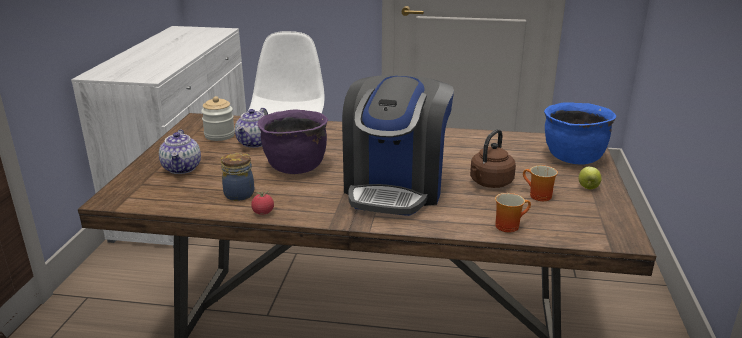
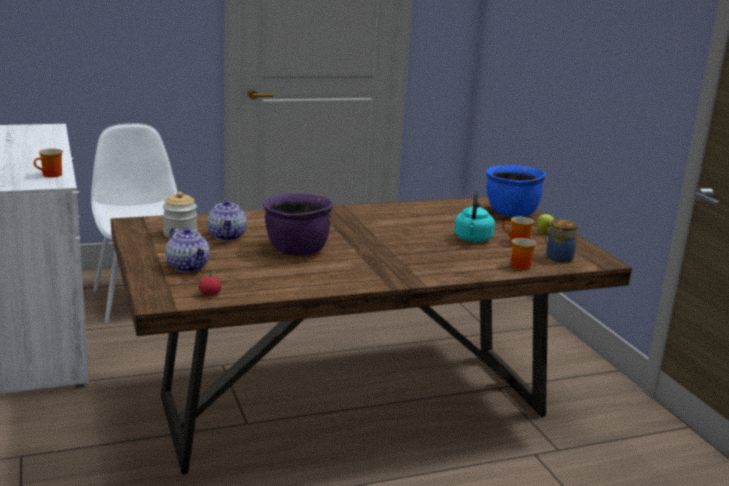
camera: 30 degrees left, 5 degrees down
(156, 71) = (51, 175): none -> mug
(239, 194) = (277, 278): jar -> jar (558, 258)
(263, 212) = (321, 288): tomato -> tomato (210, 294)
(395, 187) = (404, 253): coffee machine -> none
(489, 183) = (472, 239): brown kettle -> turquoise kettle

